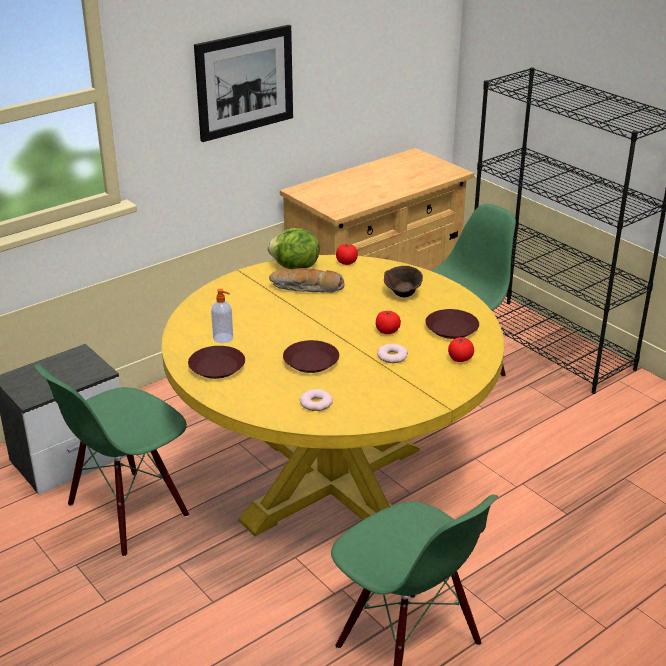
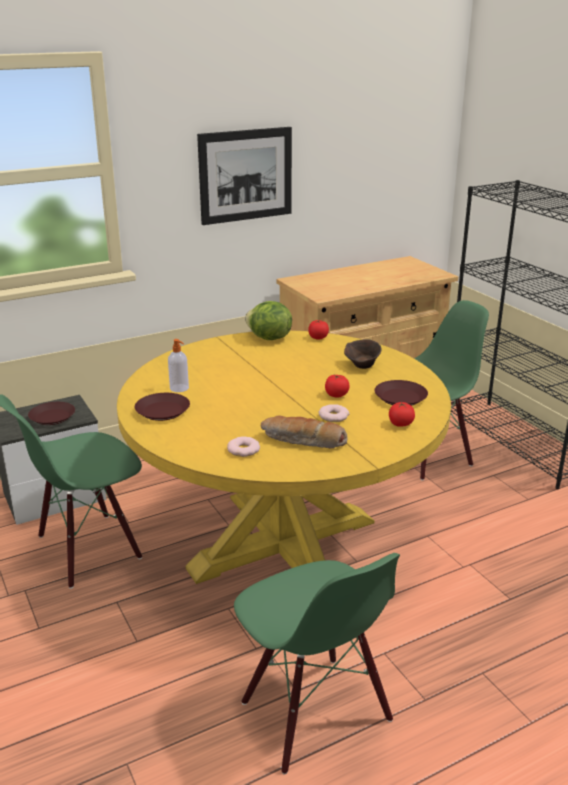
camera: 10 degrees right, 5 degrees down
(306, 288) = (273, 355): bread -> bread (303, 441)
(310, 361) = (252, 414): brown plate -> brown plate (52, 417)

